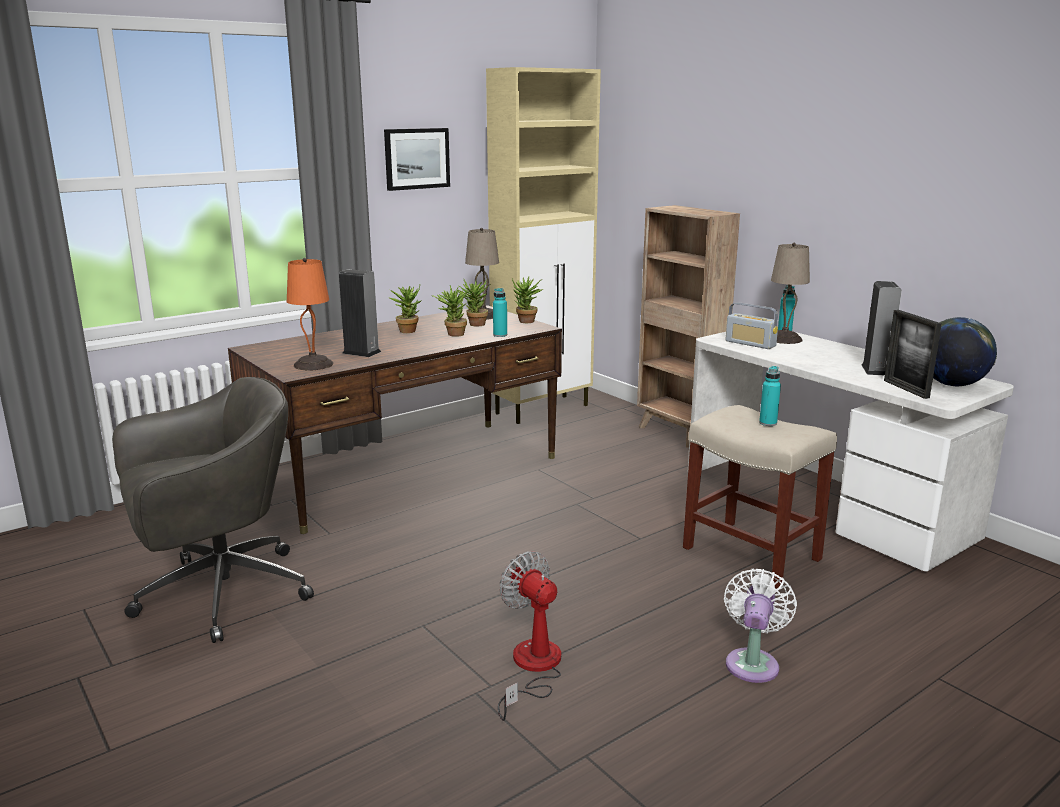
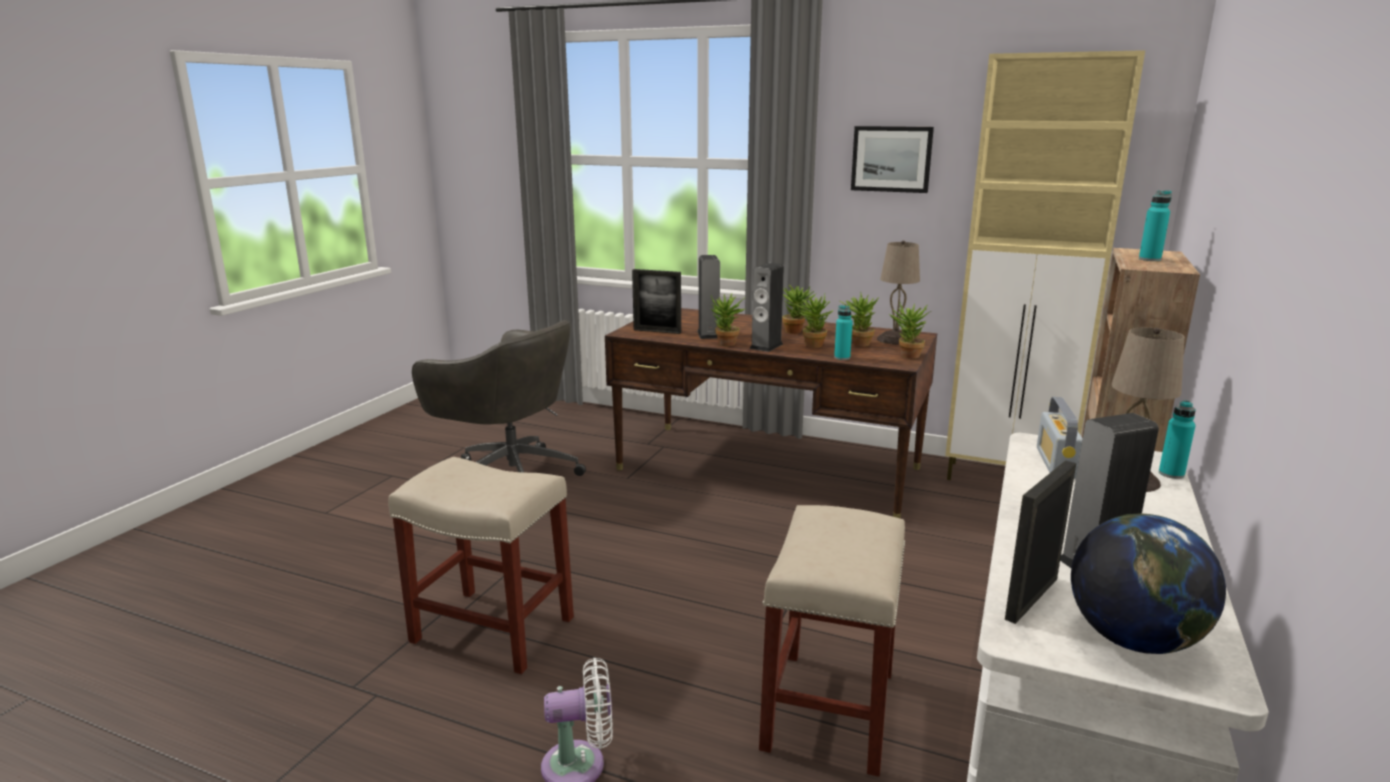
camera: 60 degrees right, 0 degrees up
(313, 364) = (657, 331): orange table lamp -> picture frame
(403, 354) = (726, 344): none -> potted plant
(431, 345) = (766, 346): none -> speaker
(532, 668) = (490, 629): fan -> beige stool
(768, 423) = (849, 545): turquoise bottle -> turquoise bottle (1149, 259)

